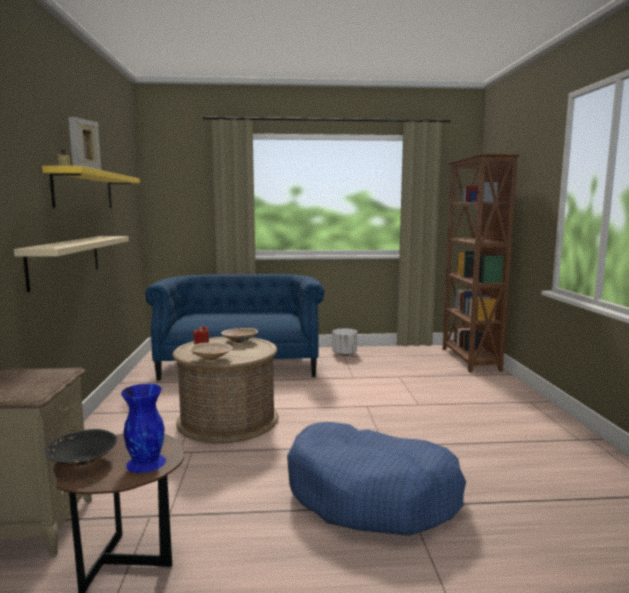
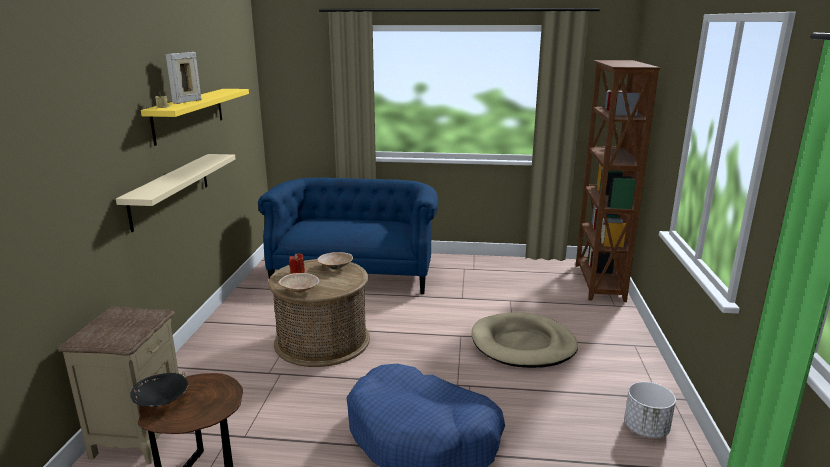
camera: 10 degrees right, 10 degrees up
(146, 462) = (209, 407): blue vase -> none
(344, 354) = (466, 265): white planter -> white planter (646, 429)
(430, 408) = (523, 344): none -> beige dog bed

